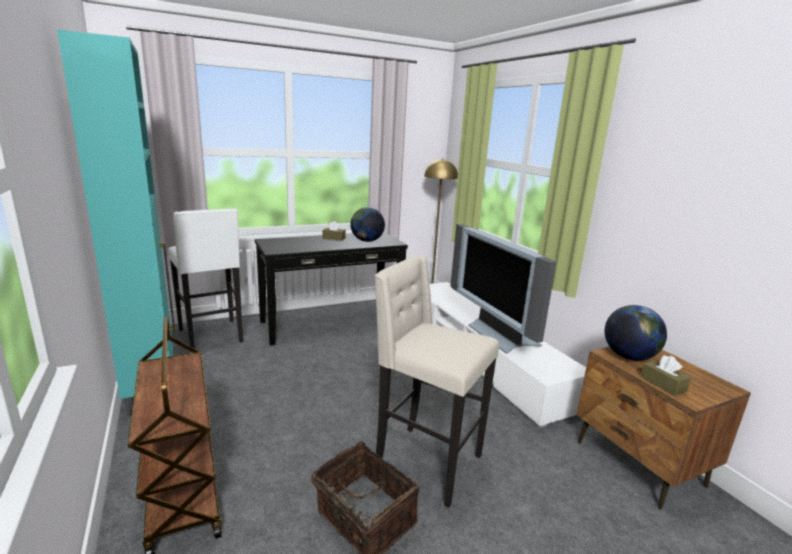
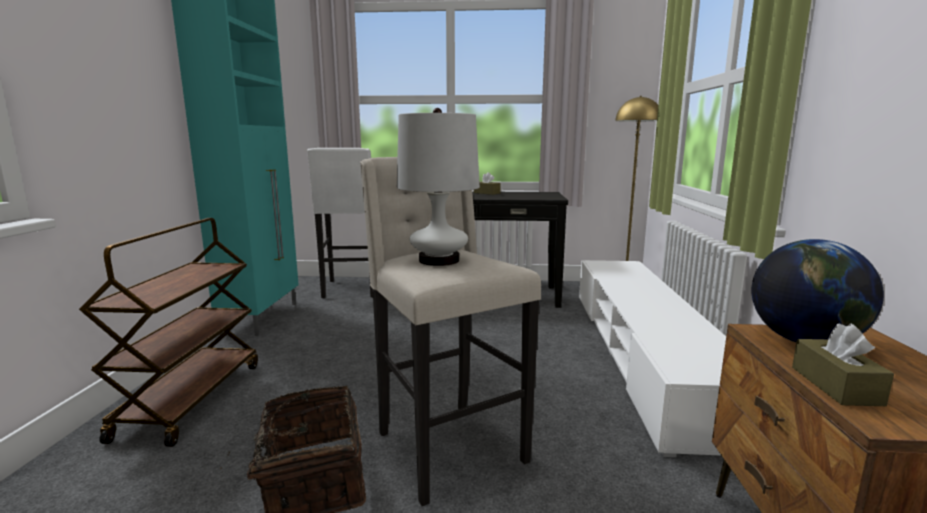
camera: 30 degrees right, 5 degrees down
(366, 241) = (521, 196): globe -> none
(436, 341) = (439, 260): none -> white table lamp
(500, 336) = (652, 319): television -> none

